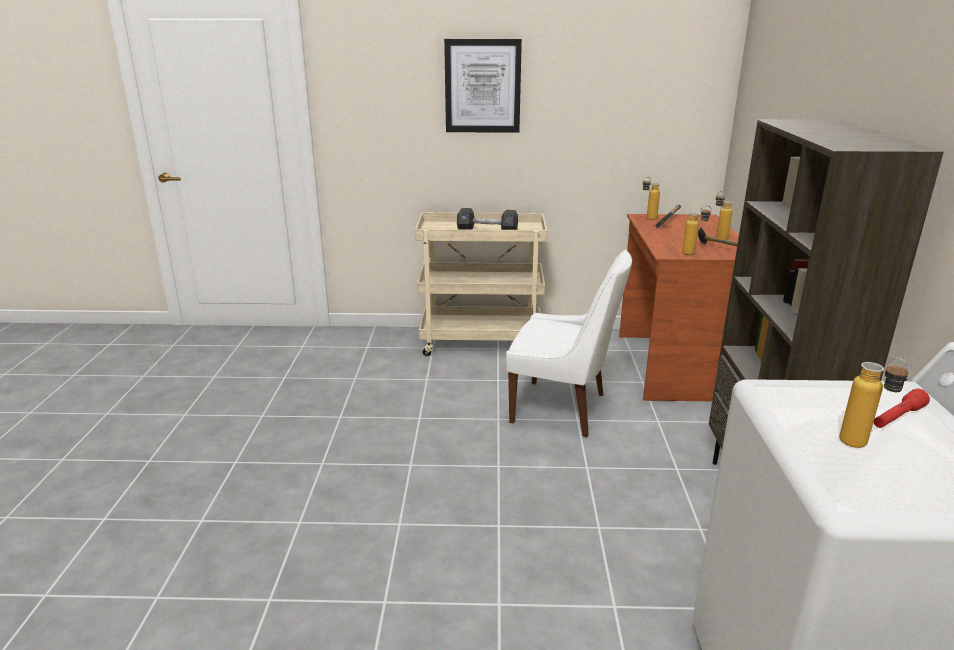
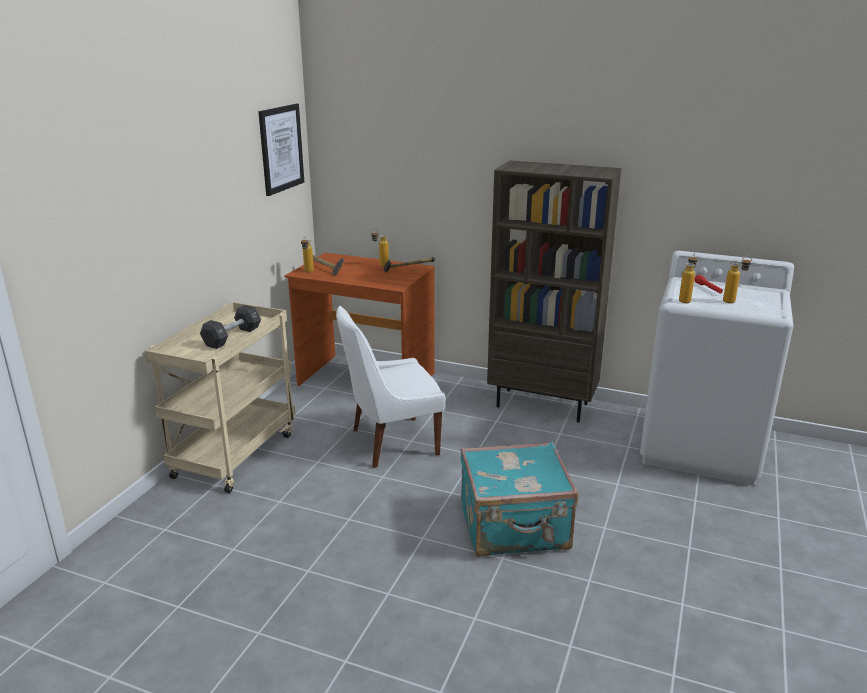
camera: 70 degrees left, 0 degrees up
(456, 524) = (515, 528): none -> turquoise suitcase
(482, 86) = (166, 191): picture -> picture (281, 148)
(562, 409) = (391, 443): white chair -> white chair turned 150 degrees counterclockwise
(693, 253) = (404, 279): bottle -> bottle (685, 300)

